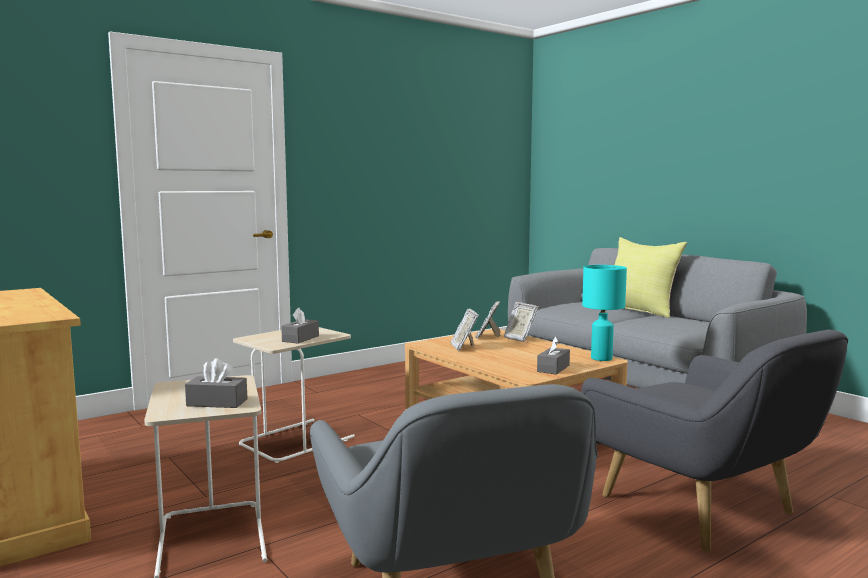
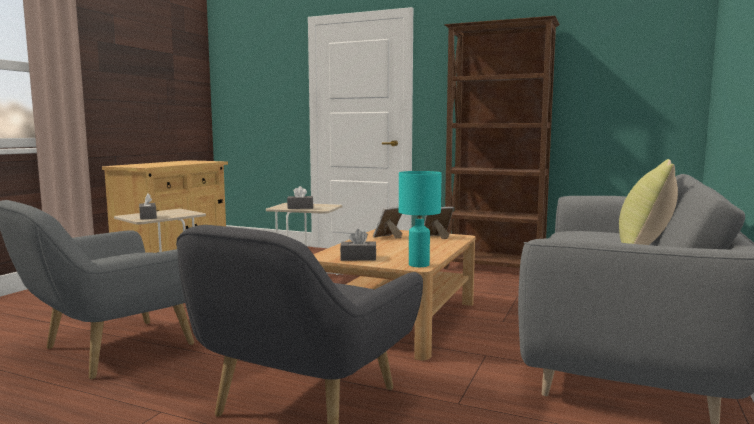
camera: 60 degrees right, 0 degrees up
(404, 368) = (494, 269): none -> brown bookcase
(519, 339) = (447, 243): picture frame -> none

